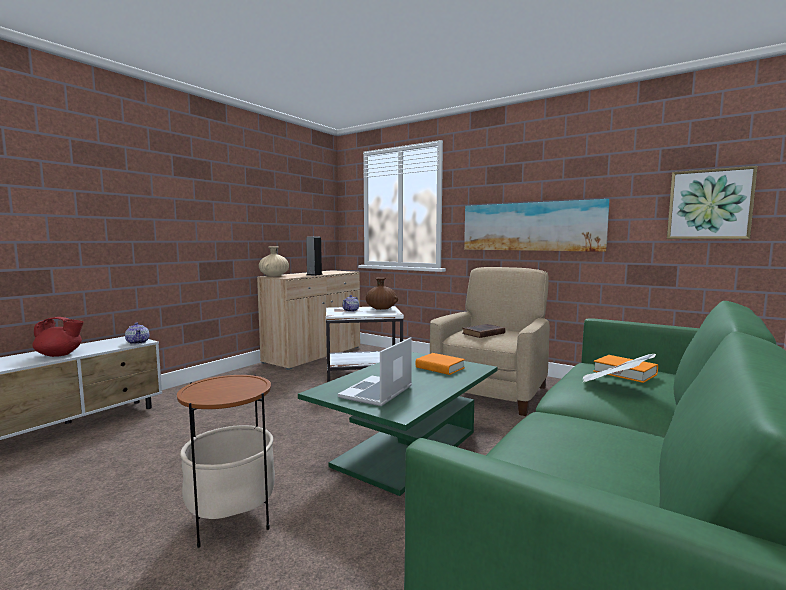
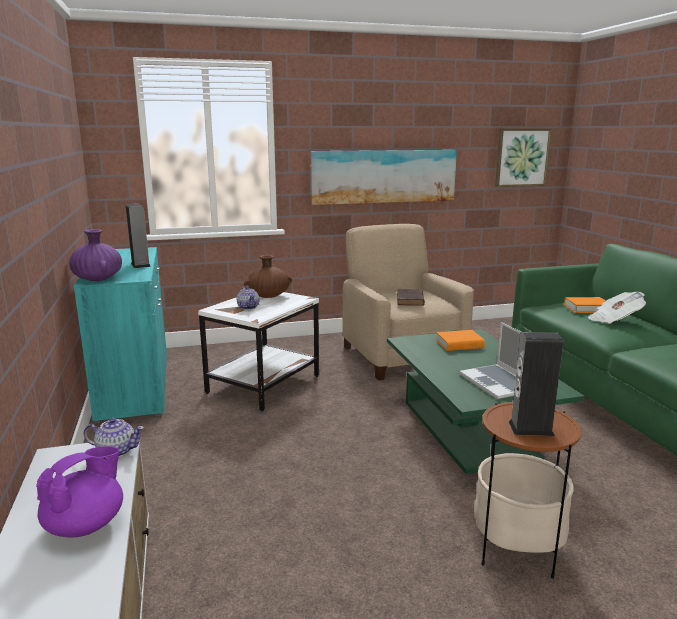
camera: 50 degrees left, 10 degrees up
(60, 355) = (86, 525): red teapot -> purple teapot
(212, 389) = (531, 428): none -> speaker
(274, 276) = (98, 279): beige vase -> purple vase
(314, 355) = (135, 384): beige cabinet -> turquoise cabinet

